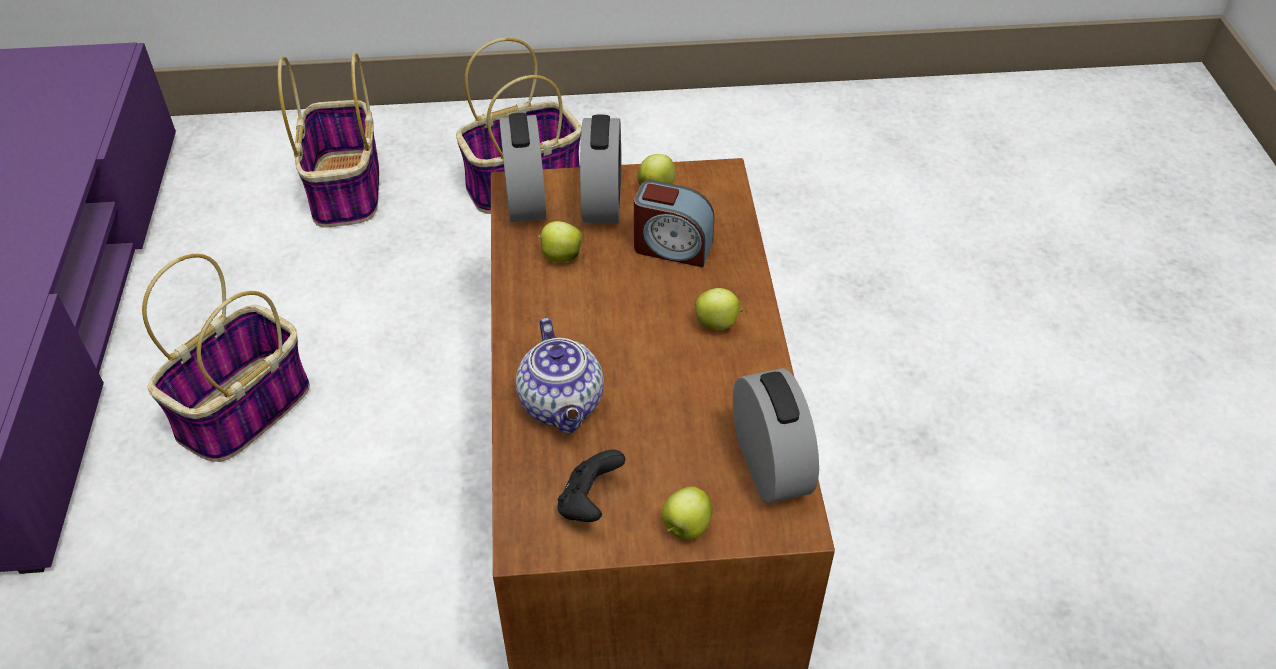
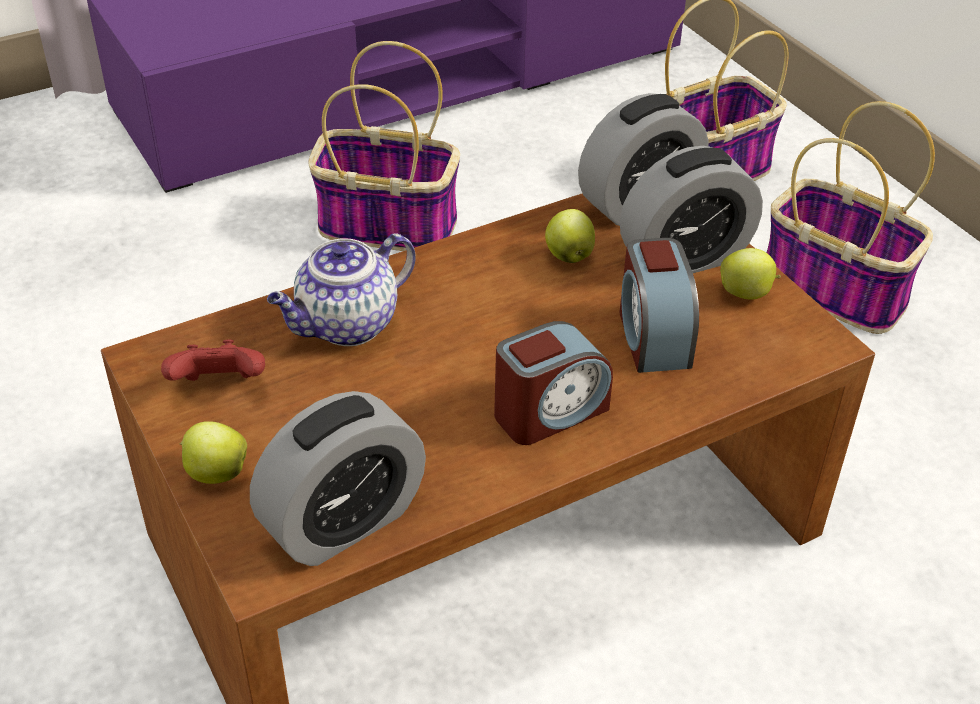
camera: 65 degrees right, 5 degrees down
(589, 502) = (220, 386): black game controller -> red game controller
(717, 323) = (549, 412): apple -> alarm clock

